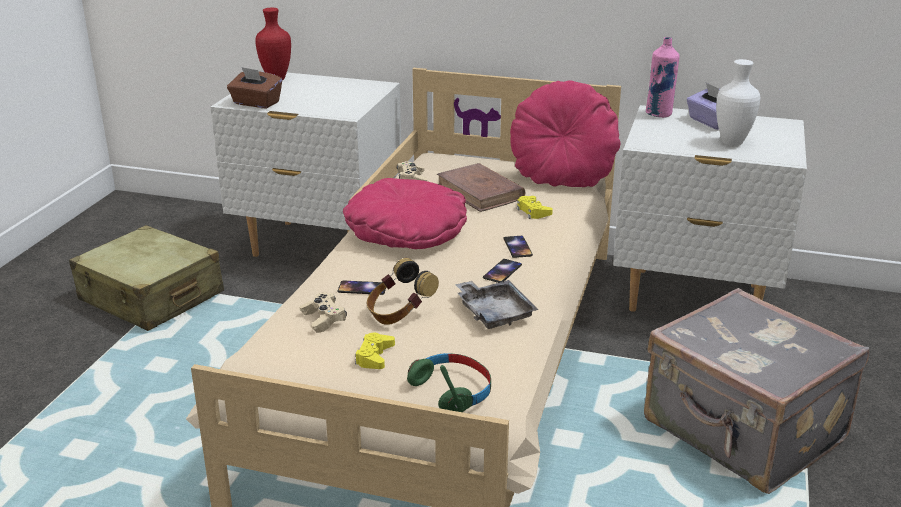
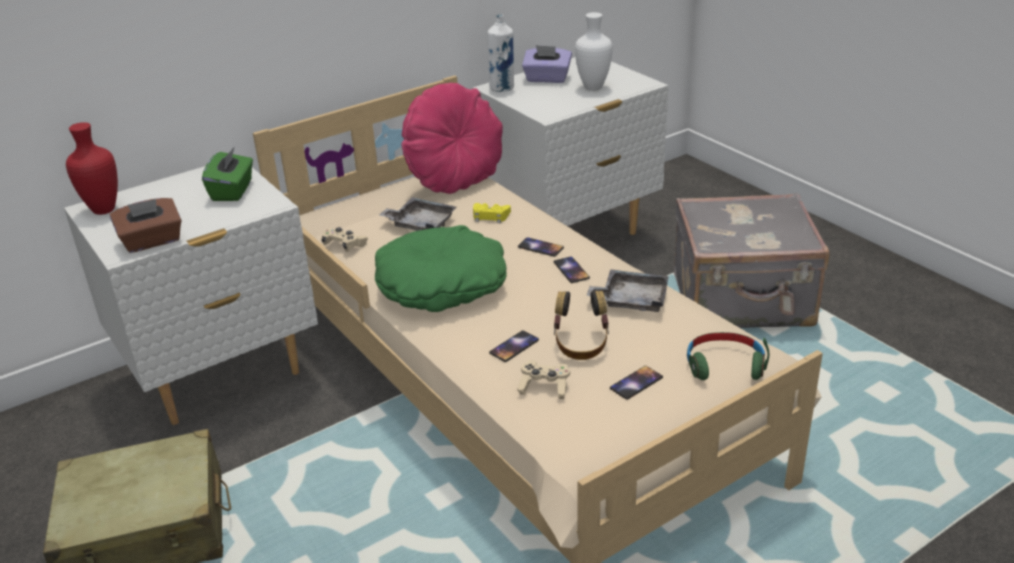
camera: 50 degrees left, 5 degrees up
(349, 98) = (233, 191): none -> green tissue box
(374, 356) = (636, 383): yellow game controller -> phone
(408, 231) = (441, 284): pink pillow -> green pillow
(480, 192) = (420, 224): brown book -> grey tray
(659, 114) = (502, 88): pink bottle -> white bottle

